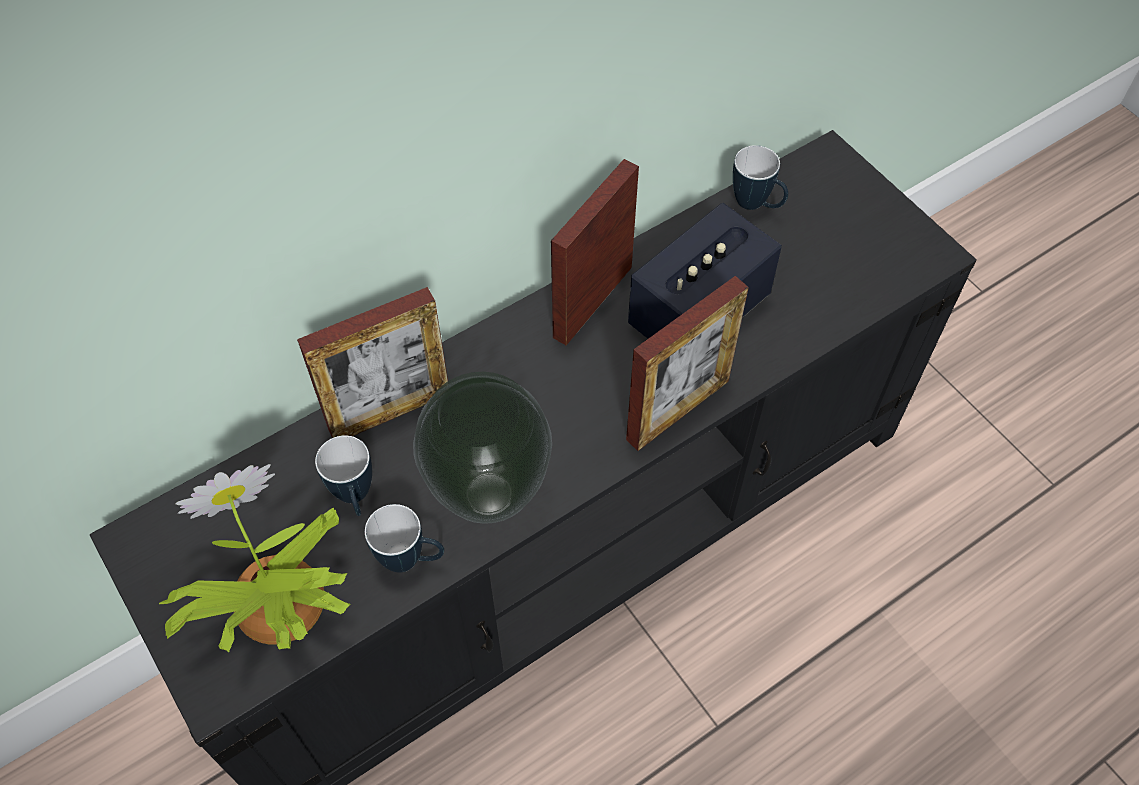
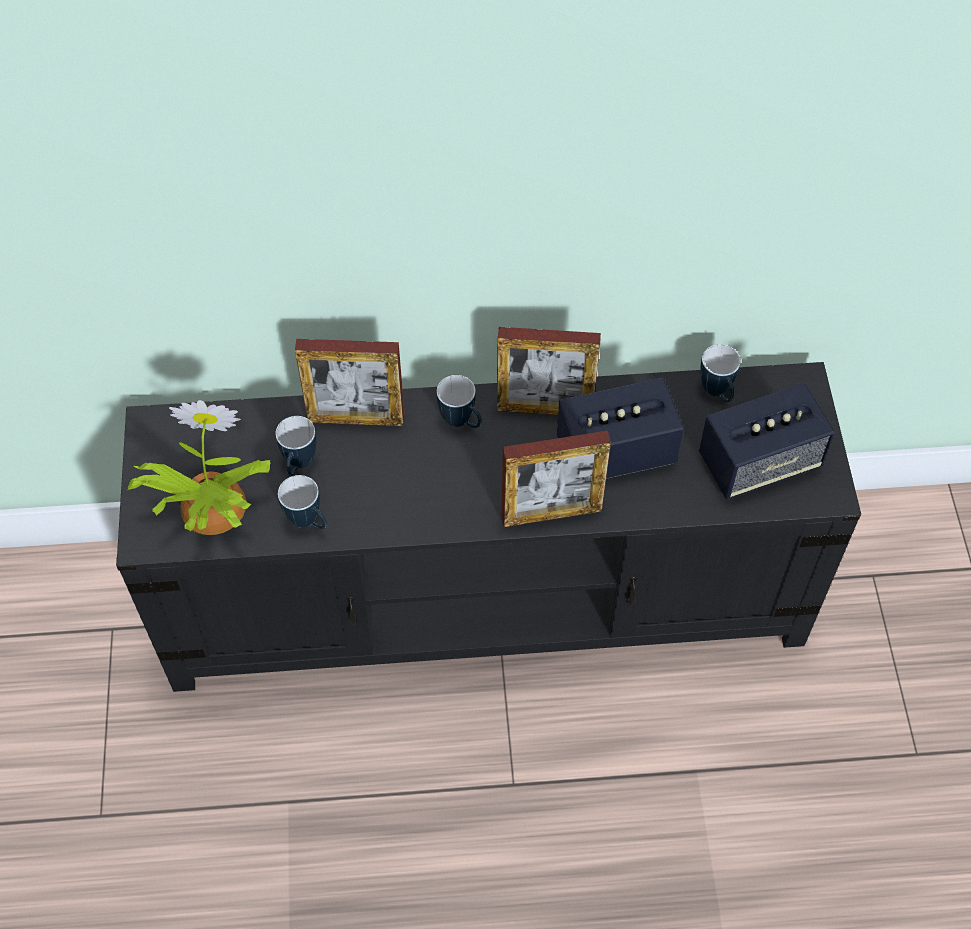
camera: 30 degrees right, 0 degrees up
(488, 496) = (384, 507): vase -> none
(513, 359) = (462, 422): none -> mug
(593, 302) = (544, 408): picture frame -> picture frame turned 150 degrees counterclockwise
(846, 254) = (759, 462): none -> speaker

